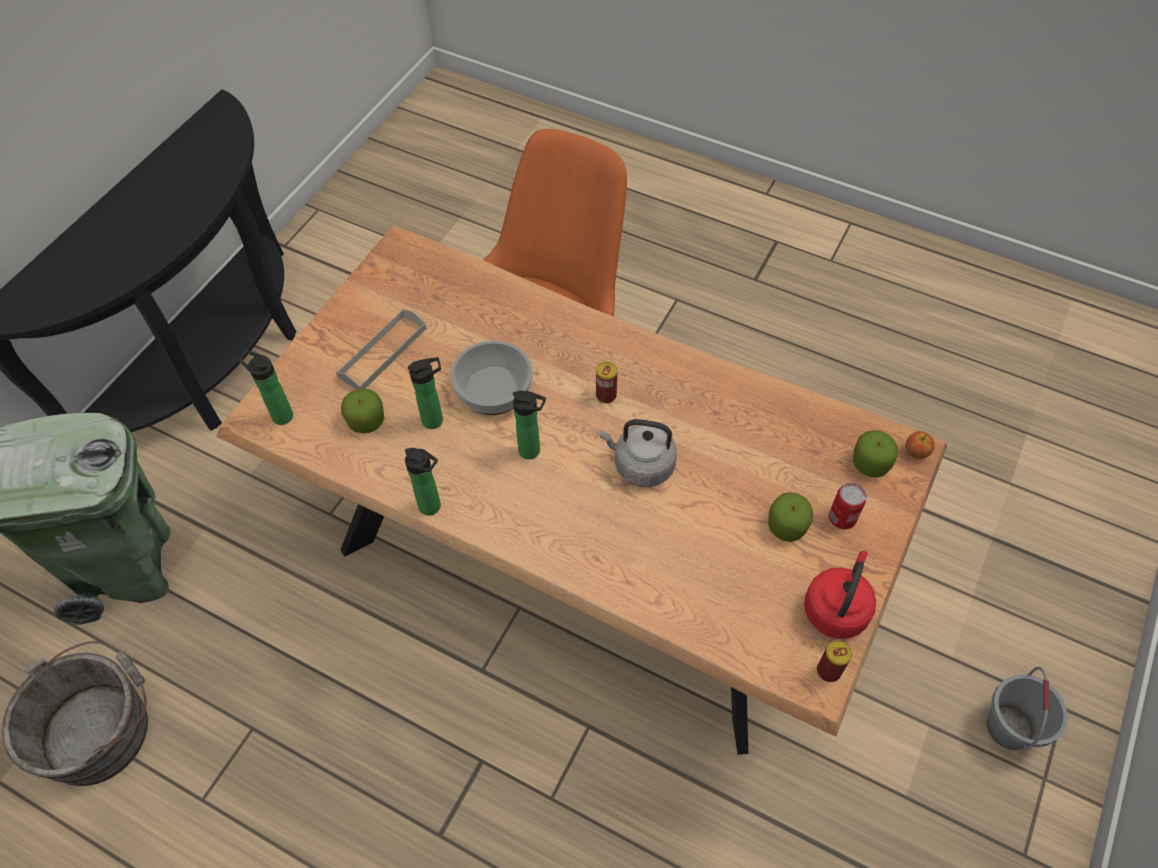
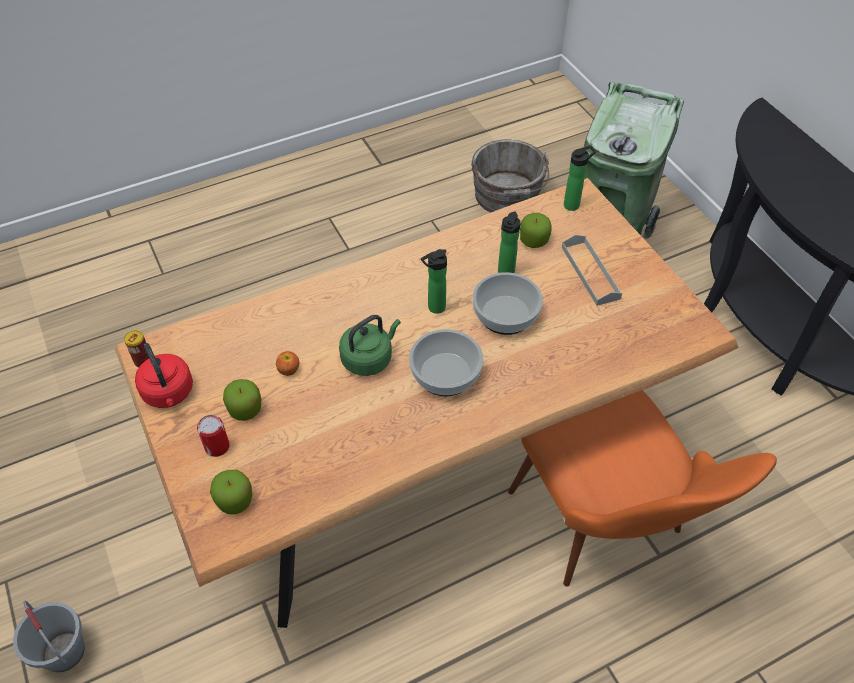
camera: 125 degrees right, 5 degrees down
(432, 507) = (436, 241): bottle -> none
(606, 395) = (445, 374): can -> bowl
(640, 465) = (369, 358): grey kettle -> green kettle
(916, 452) = (211, 541): apple -> apple (289, 370)

